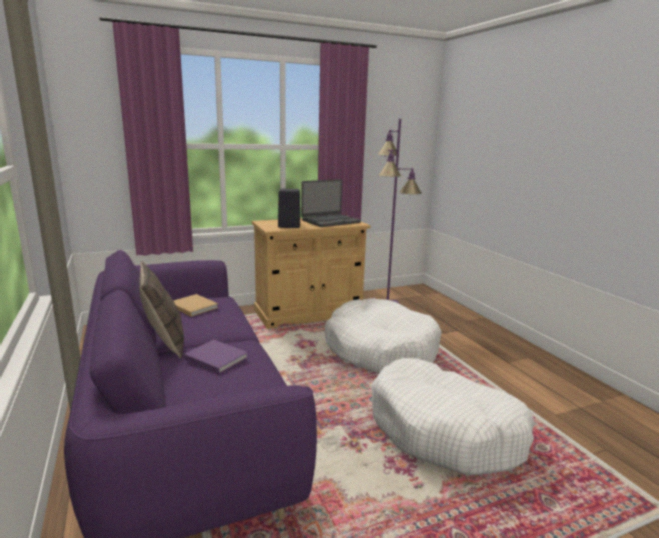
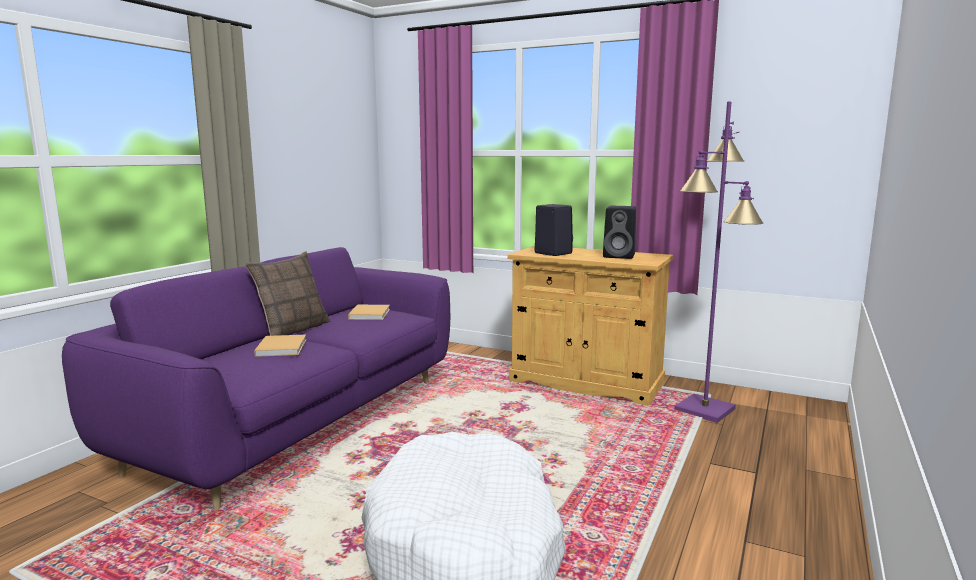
camera: 50 degrees right, 5 degrees down
(215, 357) = (282, 347): purple book -> beige book
(330, 221) = (620, 256): laptop -> black speaker
(380, 350) = (582, 446): white dog bed -> none

